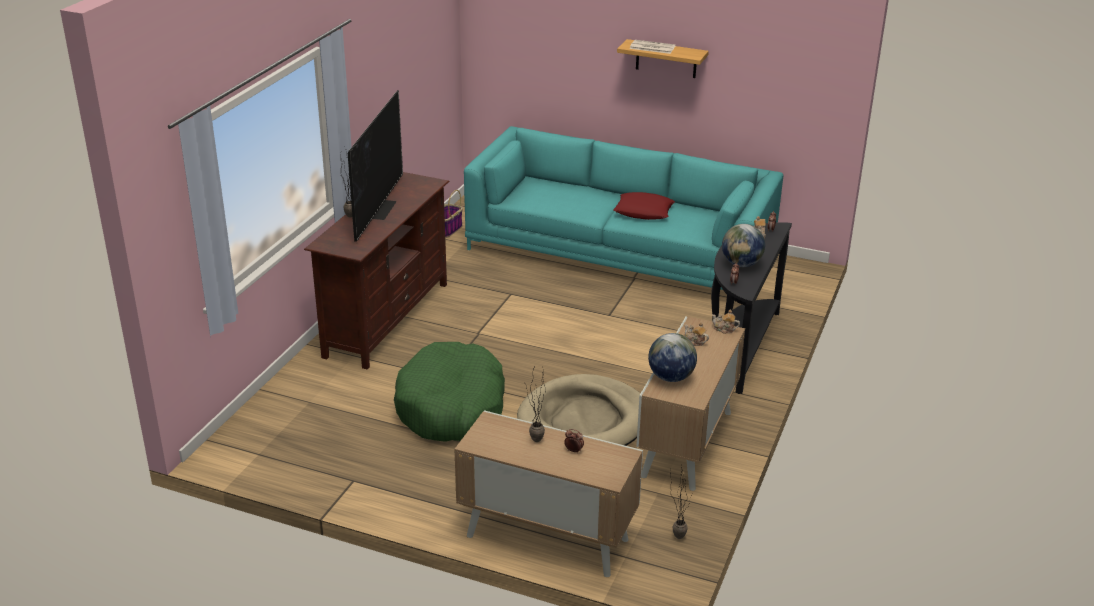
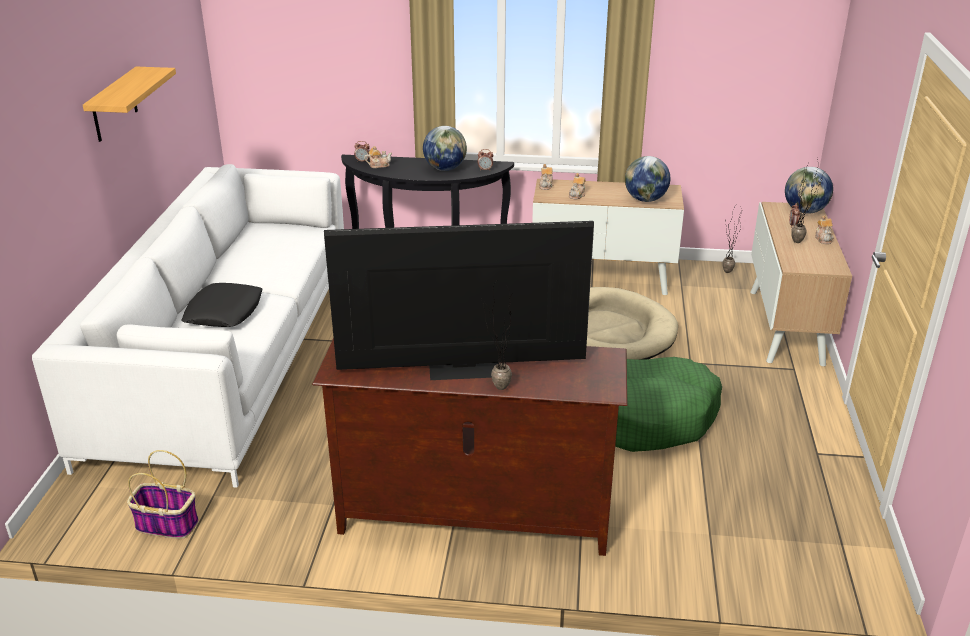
camera: 105 degrees left, 0 degrees up
(535, 459) = (823, 239): none -> teapot
(581, 199) = (224, 312): none -> black pillow
(605, 472) = (805, 211): none -> globe
(619, 252) = (228, 356): turquoise sofa -> white sofa
(643, 211) = (255, 268): red pillow -> none
(651, 47) = (124, 90): newspaper -> none

